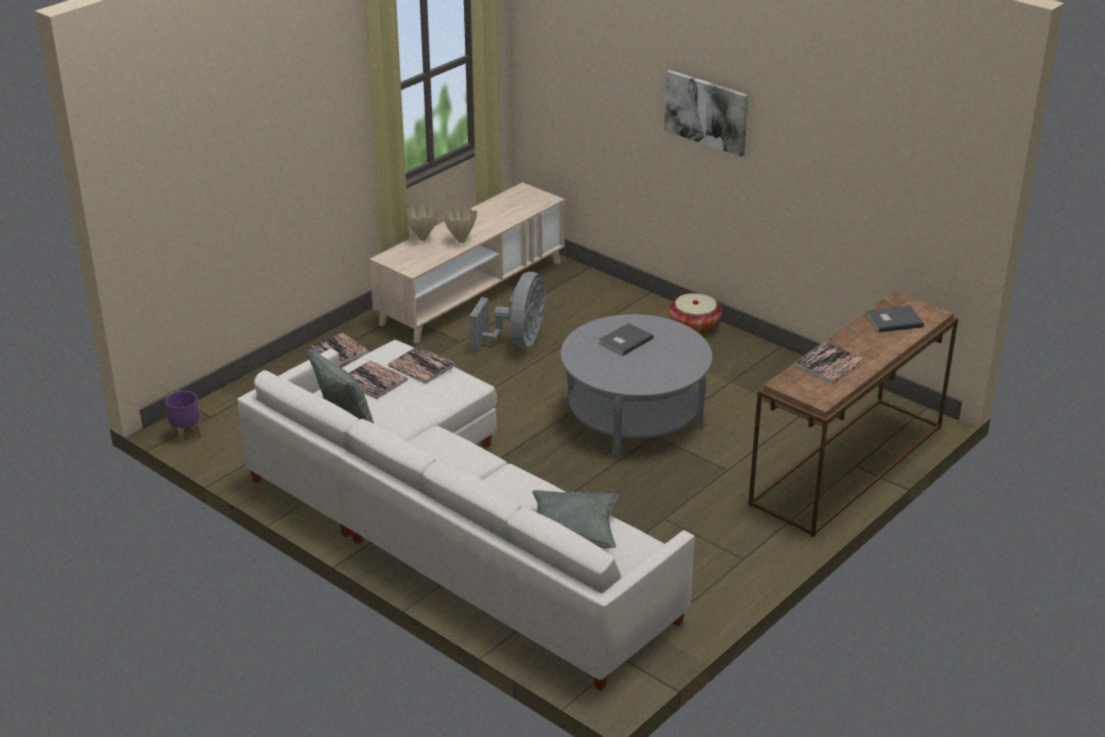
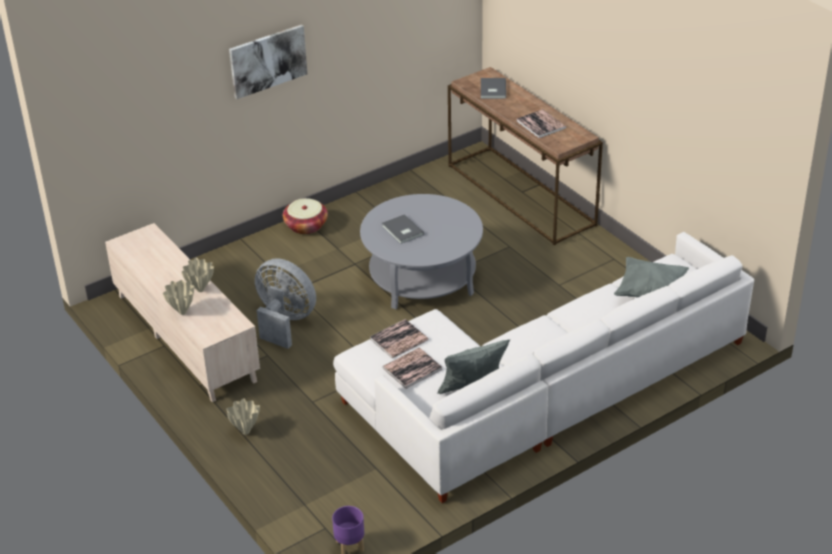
camera: 75 degrees left, 5 degrees up
(340, 350) = (246, 431): book -> beige vase

